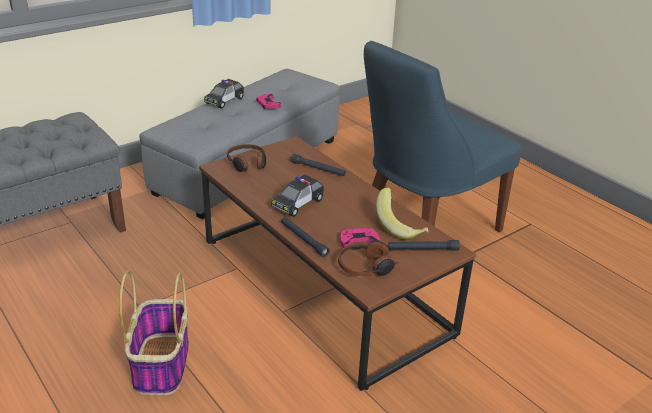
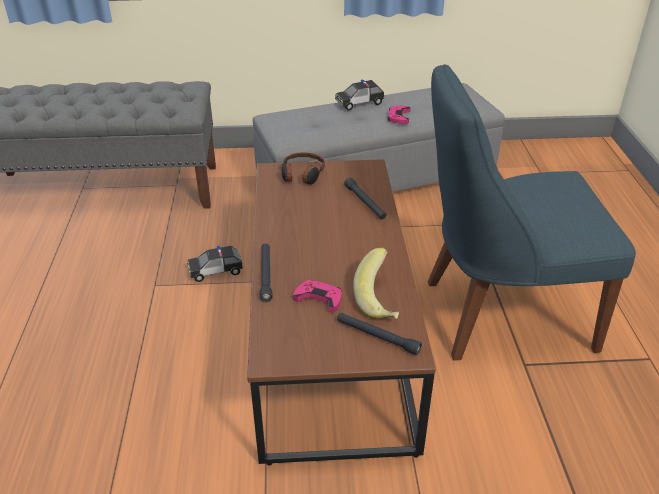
camera: 35 degrees right, 5 degrees up
(161, 363) = (122, 345): basket -> none
(298, 204) = (303, 234): toy car -> toy car (216, 271)
(366, 267) = (295, 331): headphones -> none

